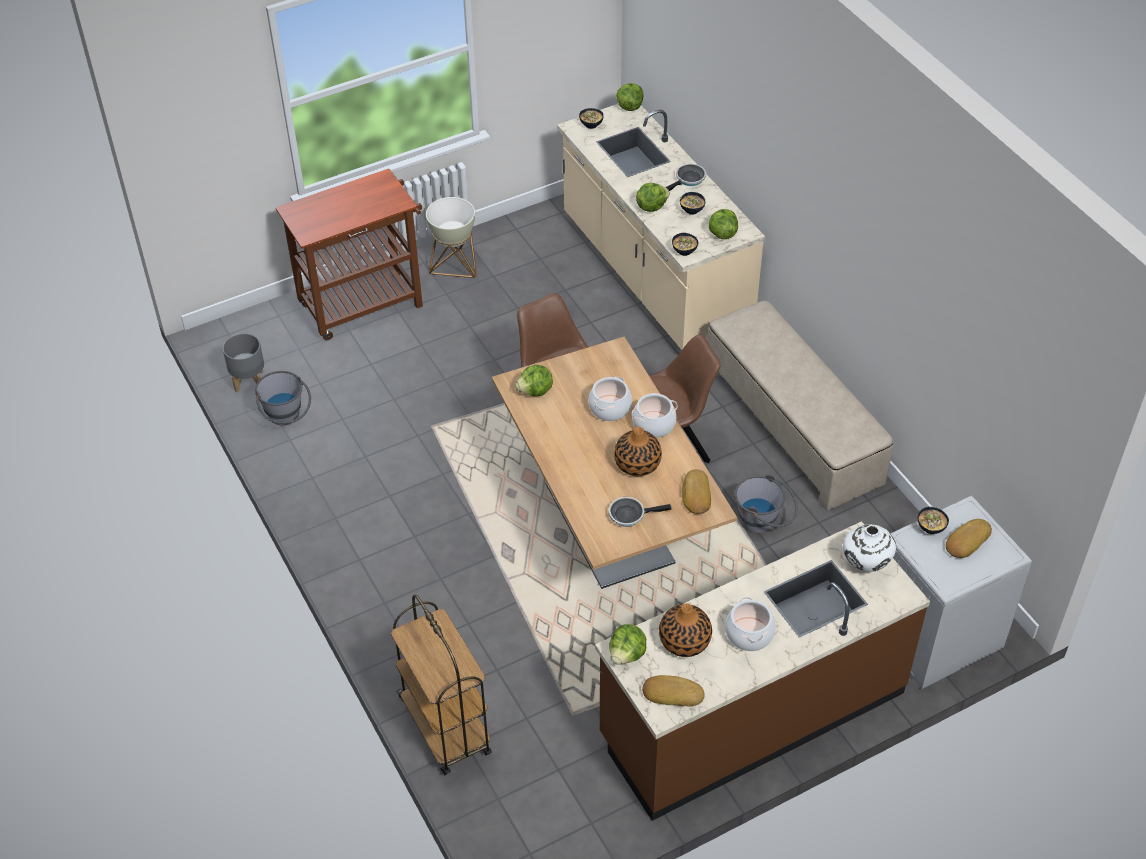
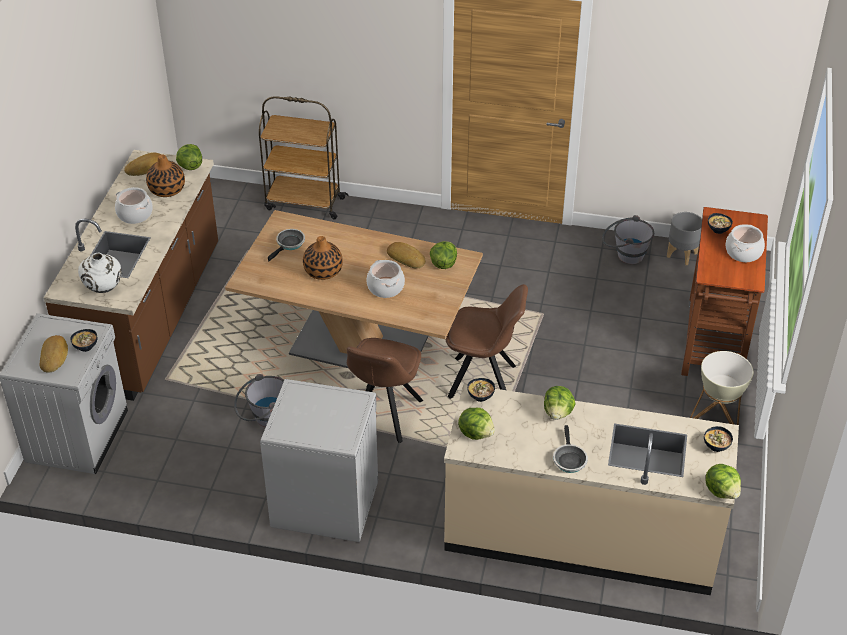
camera: 130 degrees right, 5 degrees down
(653, 425) = (345, 298): cooking pot -> cooking pot (743, 252)
(692, 210) = (526, 435): bowl -> bowl (718, 230)
(695, 495) = (265, 280): bread -> bread (406, 257)
(793, 424) = (325, 502): beige bench -> white washing machine

